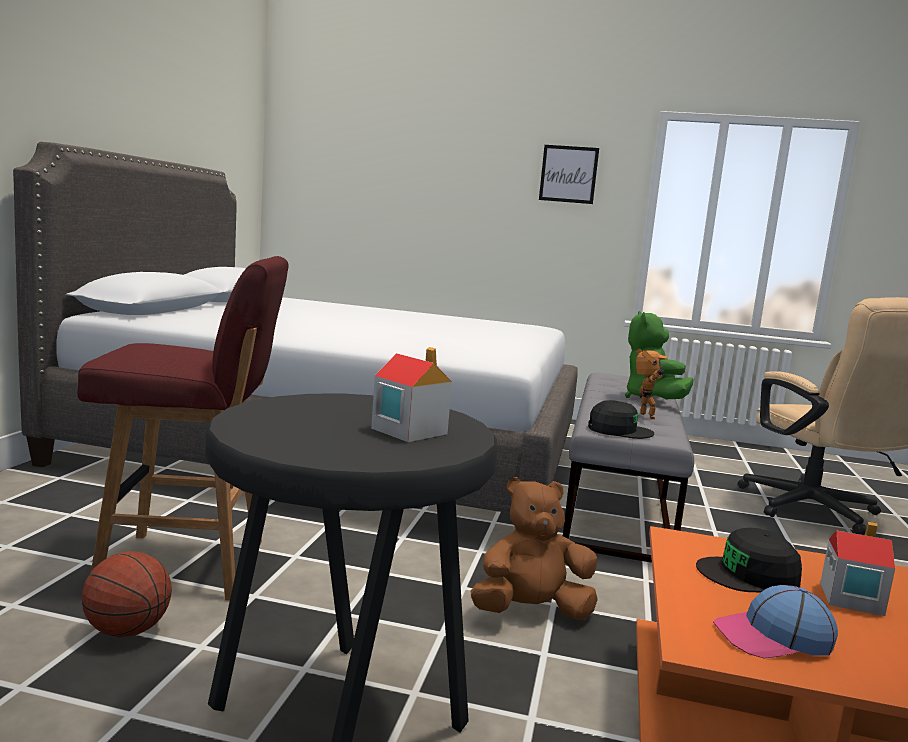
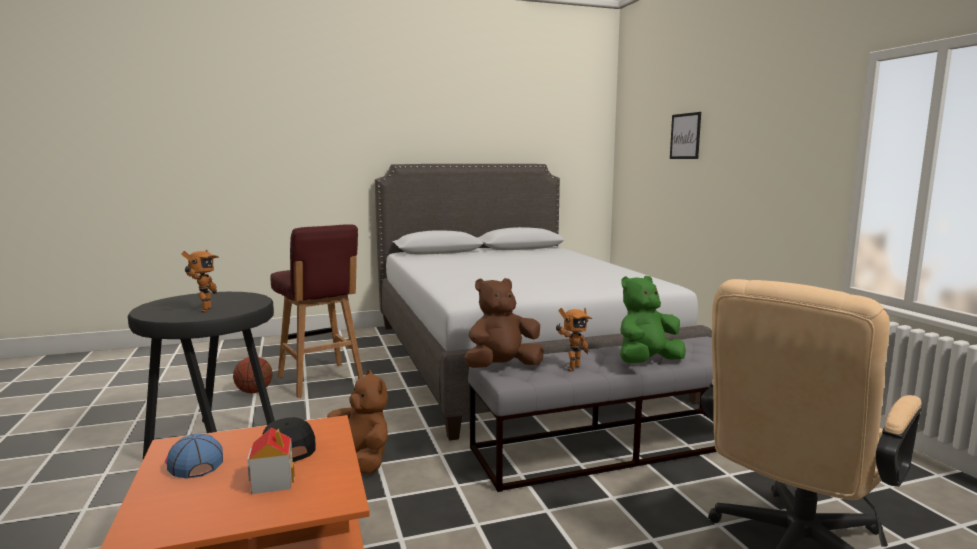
camera: 60 degrees right, 0 degrees up
(408, 431) = (203, 310): toy house -> toy robot
(568, 174) = (787, 136): picture -> picture (685, 136)
(619, 430) = (502, 367): black cap -> brown plush toy

